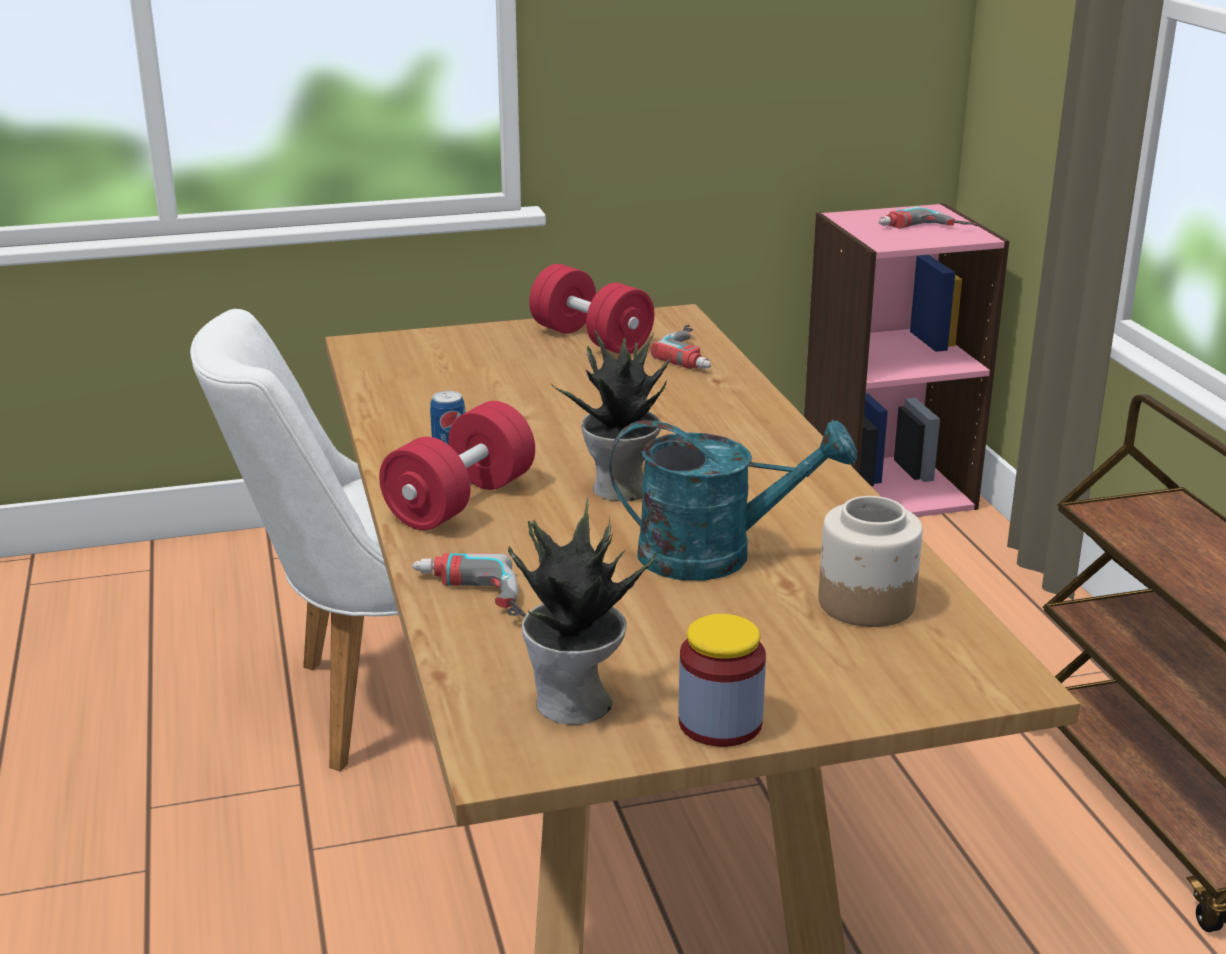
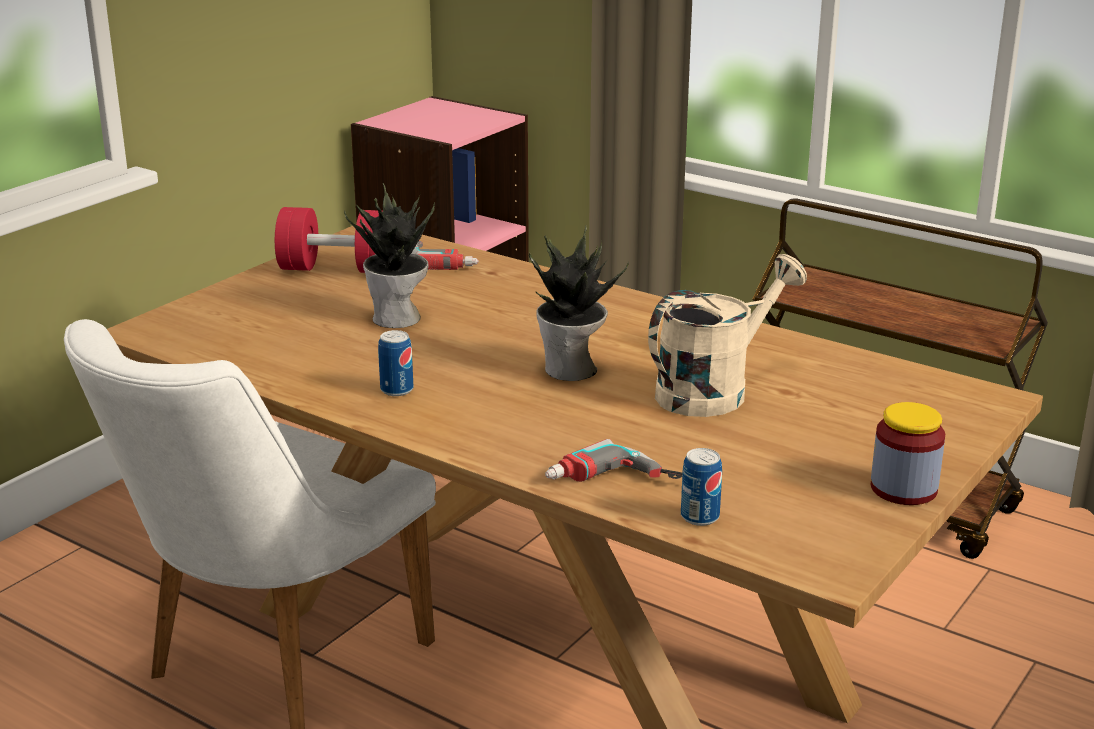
camera: 40 degrees left, 0 degrees up
(460, 501) = (475, 421): red dumbbell -> none
(482, 659) = (699, 517): none -> can
(575, 705) = (808, 517): potted plant -> potted plant (398, 319)
(716, 555) = (713, 390): turquoise watering can -> beige watering can
(865, 603) = (849, 385): jar -> none
(925, 230) = (456, 119): power drill -> none

